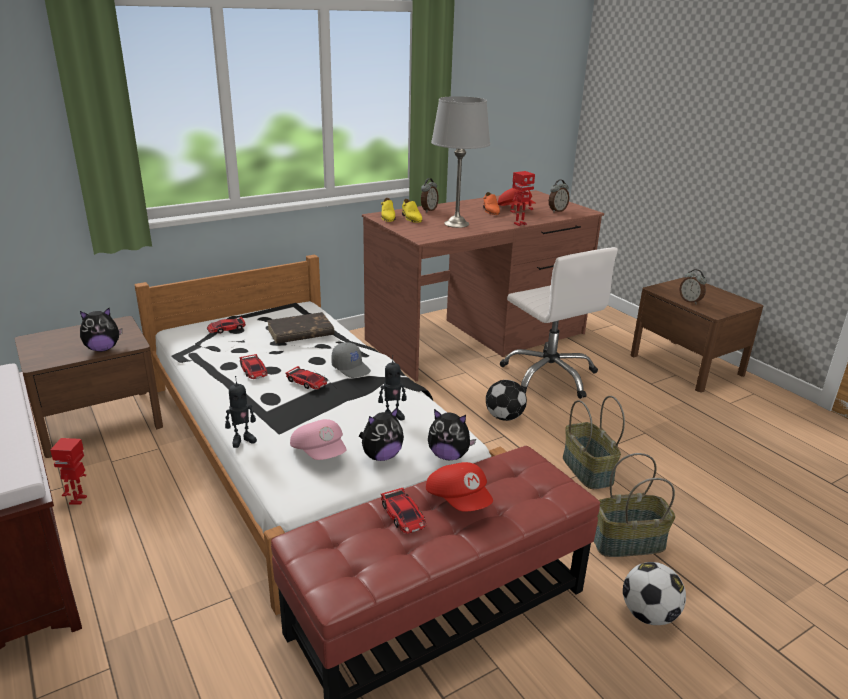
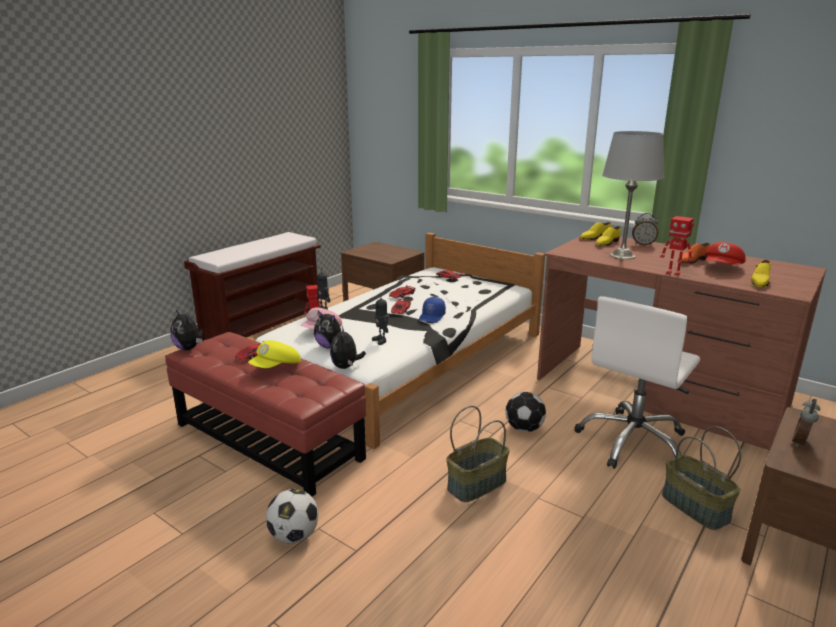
camera: 70 degrees right, 5 degrees down
(103, 349) = (378, 257): plush toy -> plush toy (189, 348)
(300, 332) = (466, 293): brown book -> none
(351, 368) = (432, 317): grey cap -> blue cap
(459, 500) = (276, 367): red cap -> yellow cap
(557, 211) = (759, 282): alarm clock -> yellow shoe
(627, 543) = (380, 518): basket -> basket (694, 507)

